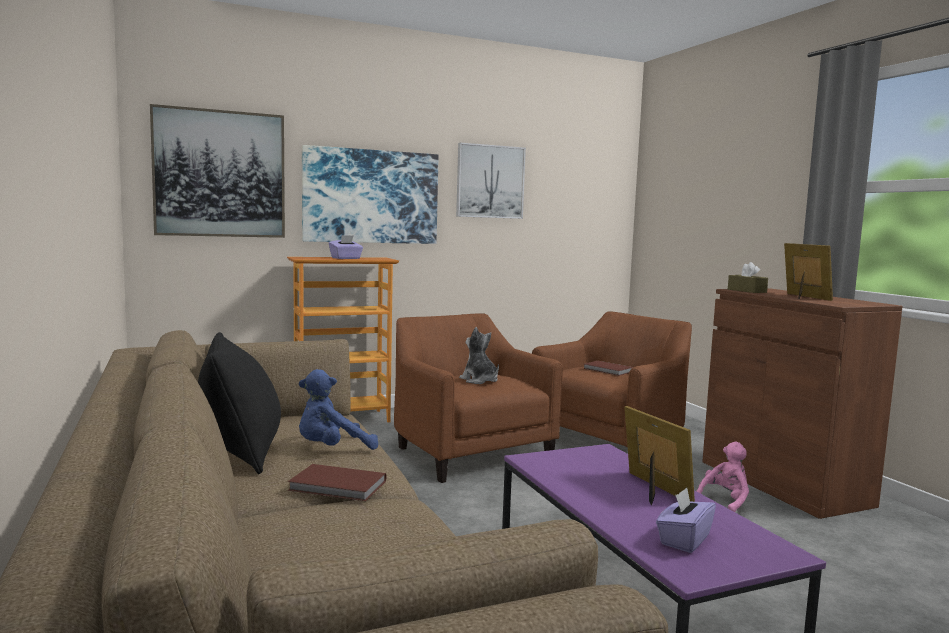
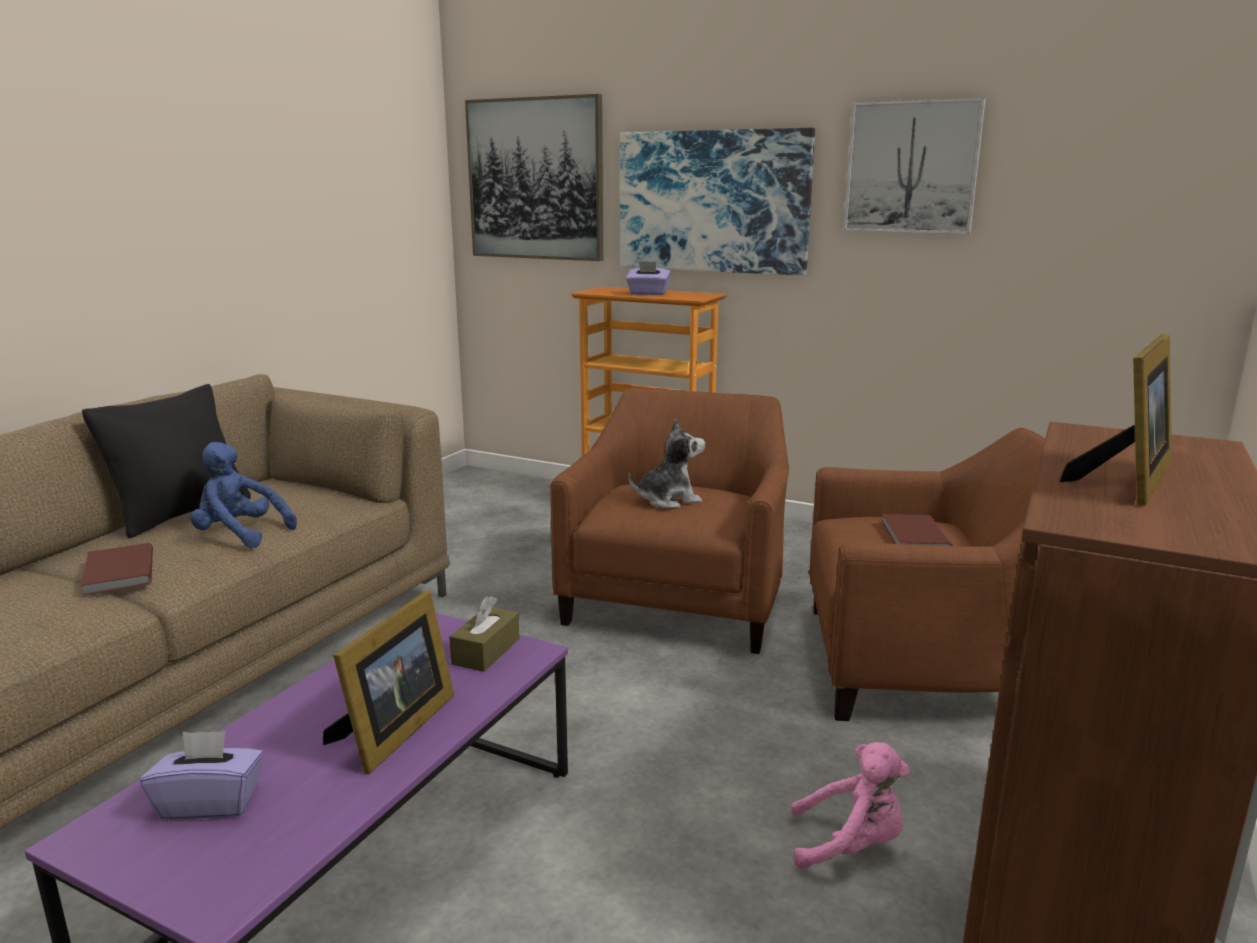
camera: 50 degrees right, 10 degrees up
(479, 380) = (668, 500): plush toy -> plush toy turned 60 degrees clockwise
(746, 291) = (1089, 438): brown tissue box -> brown tissue box (486, 651)

